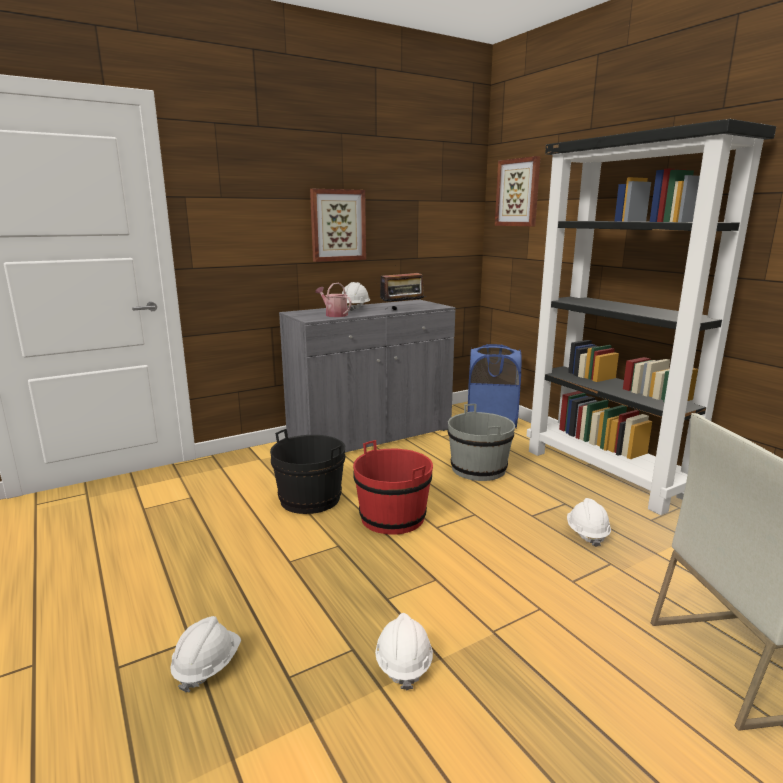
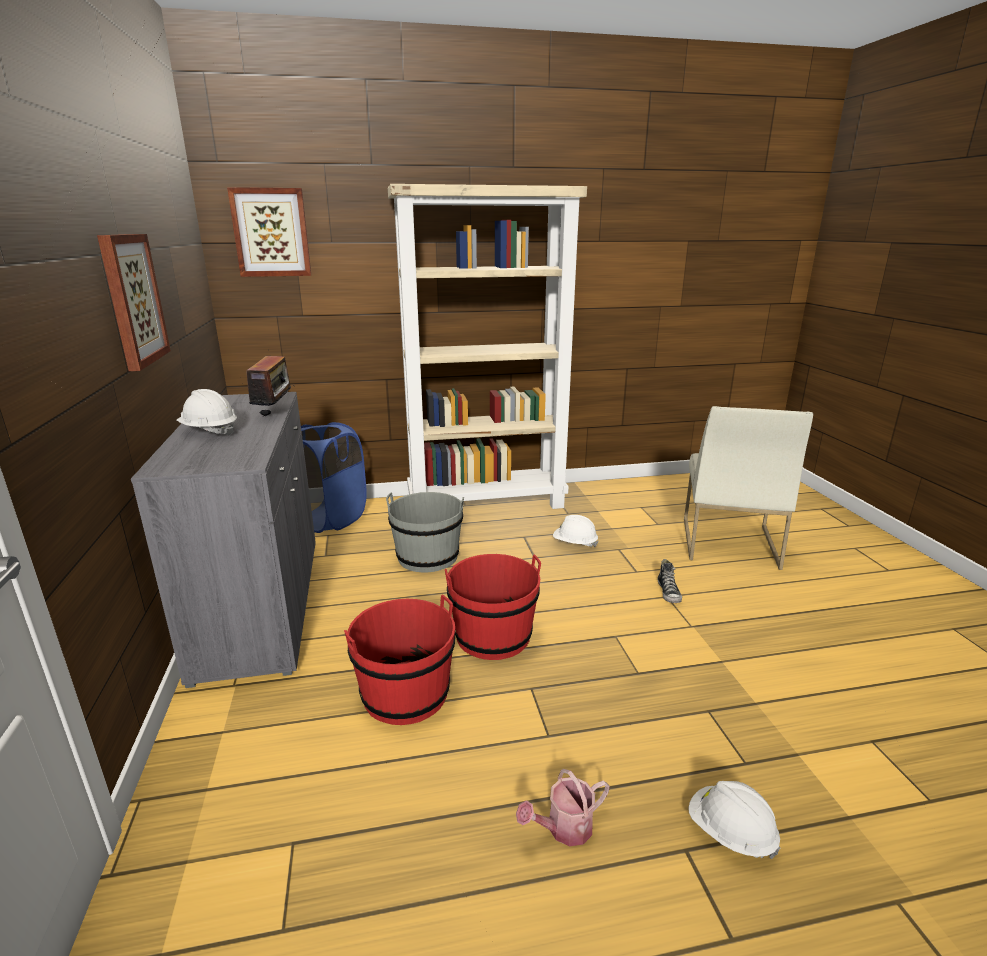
camera: 70 degrees left, 5 degrees up
(310, 499) = (405, 693): black bucket -> red bucket
(334, 314) = (236, 447): watering can -> watering can (564, 828)
(403, 663) = (727, 683): white hard hat -> none
(549, 609) = (669, 593): none -> shoe
(607, 474) = (487, 503): black bookcase -> beige bookcase

